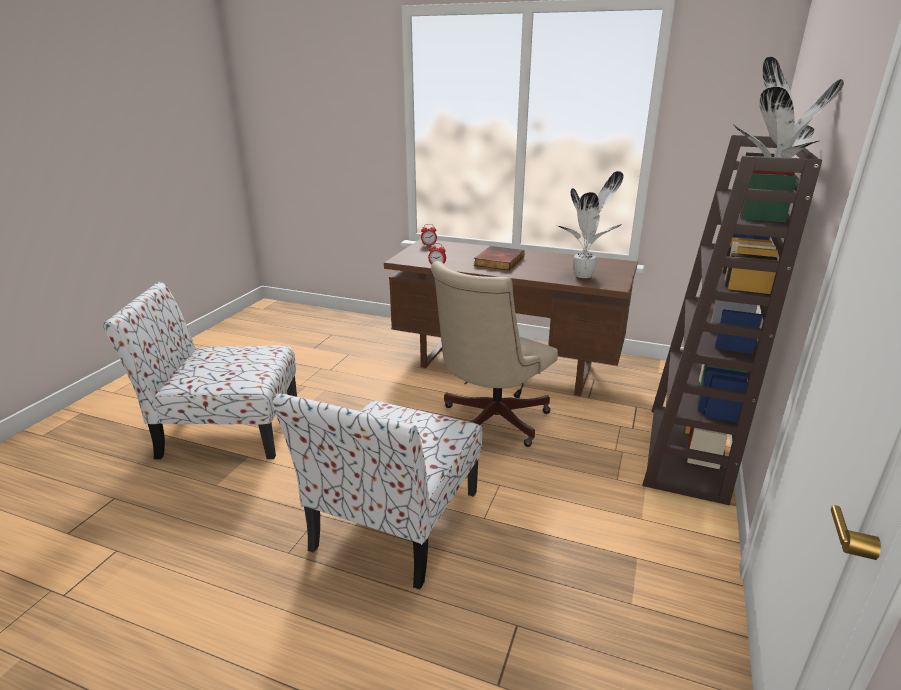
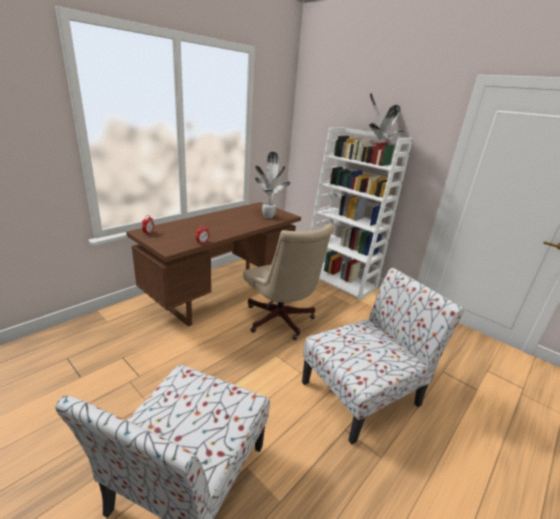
camera: 70 degrees left, 0 degrees up
(394, 523) = (363, 392): chair -> chair turned 75 degrees counterclockwise
(498, 261) = (217, 225): book -> none
(687, 453) = (340, 280): brown bookcase -> white bookcase

